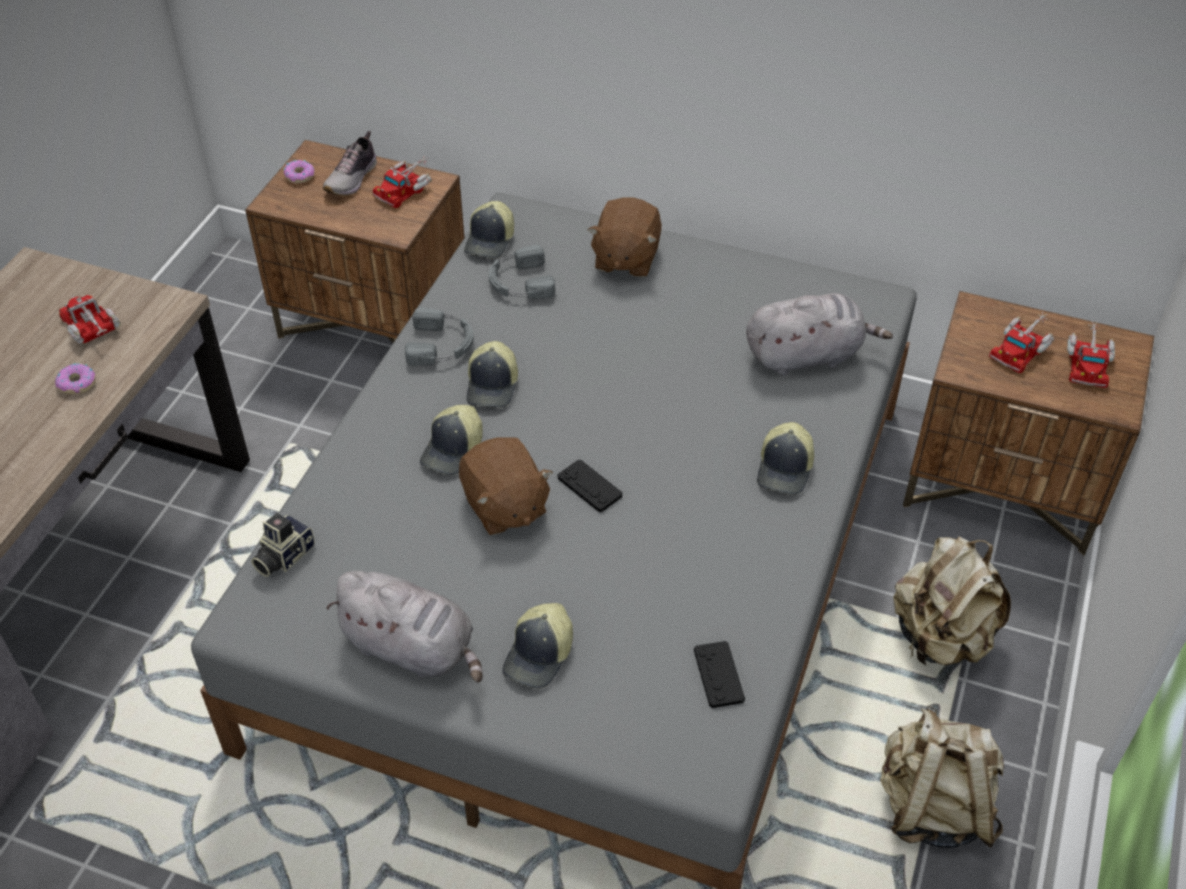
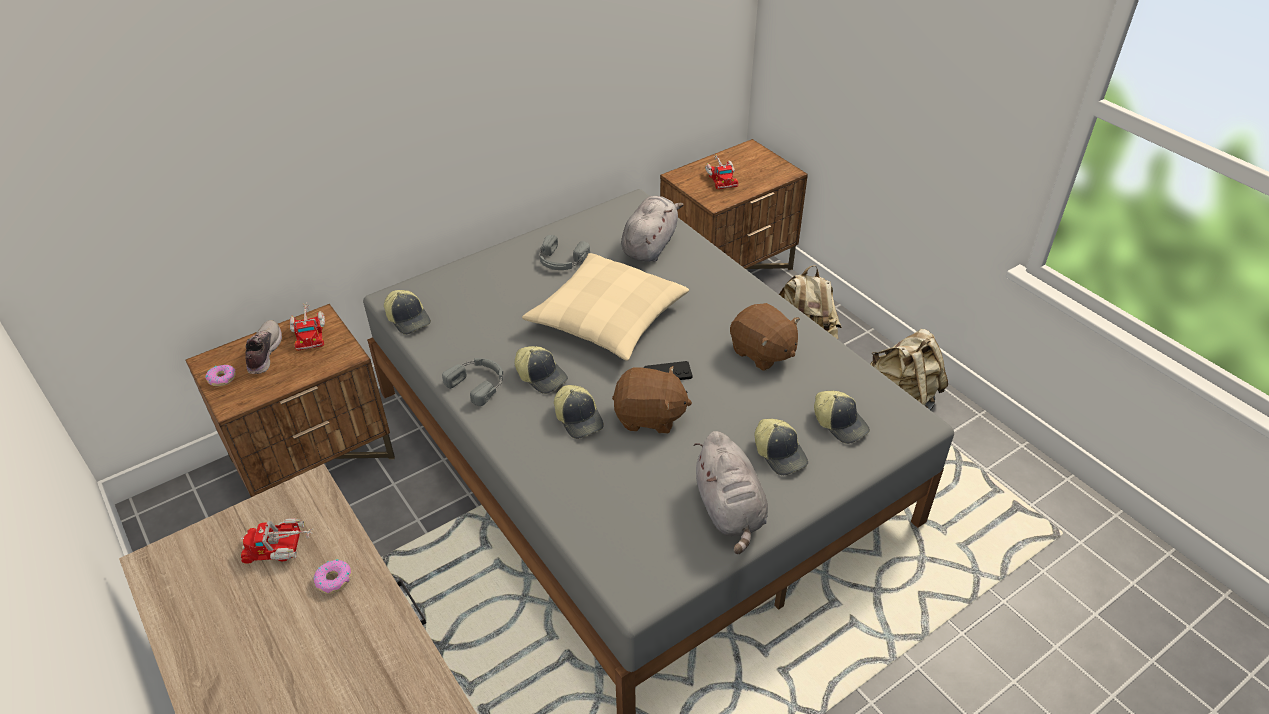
camera: 55 degrees left, 5 degrees down
(282, 556) = (593, 545): camera -> none
(353, 179) = (263, 353): shoe -> shoe turned 150 degrees counterclockwise
(413, 648) = (730, 510): grey plush toy -> grey plush toy turned 105 degrees clockwise
(519, 282) = (462, 323): grey headphones -> grey headphones (561, 260)
(625, 258) = (495, 272): brown plush toy -> brown plush toy (762, 352)
(636, 387) = (607, 318): none -> beige pillow
(718, 675) = (849, 387): black game controller -> none
(785, 469) = (725, 293): cap -> cap (840, 423)
(1087, 362) = (750, 164): toy truck -> none

